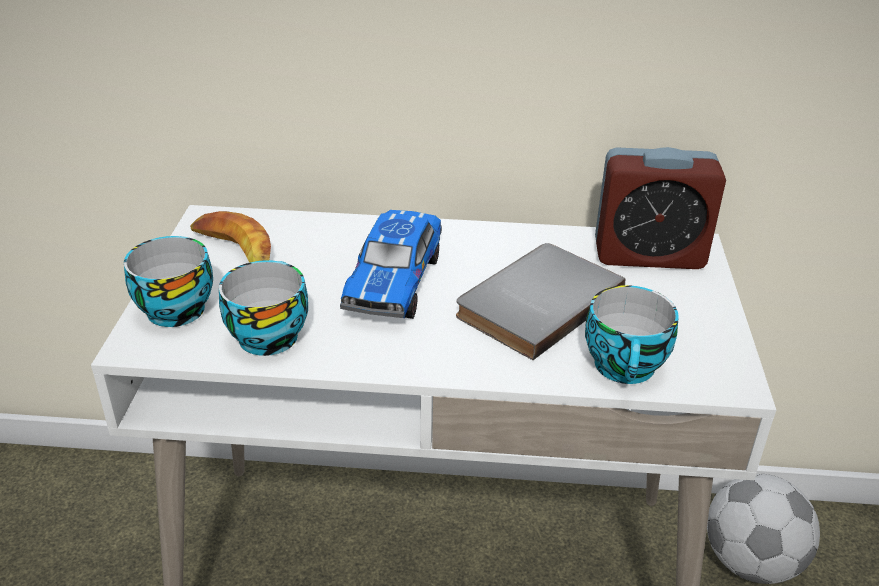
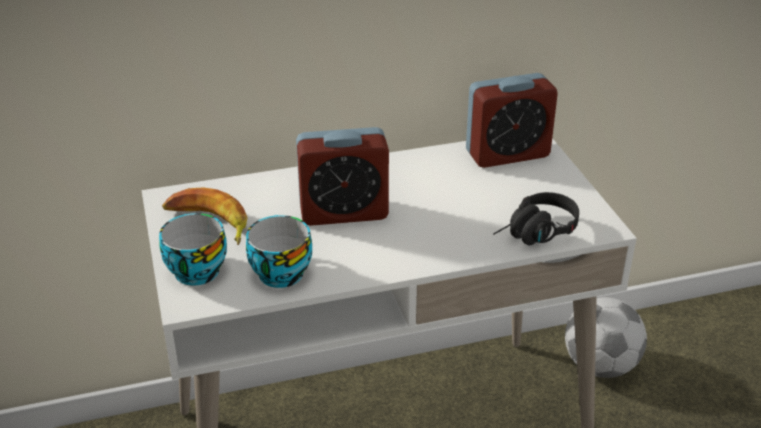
camera: 20 degrees left, 0 degrees up
(394, 280) = (343, 212): toy car -> alarm clock
(535, 302) = (450, 204): grey book -> none
(627, 368) = (535, 234): cup -> black headphones

